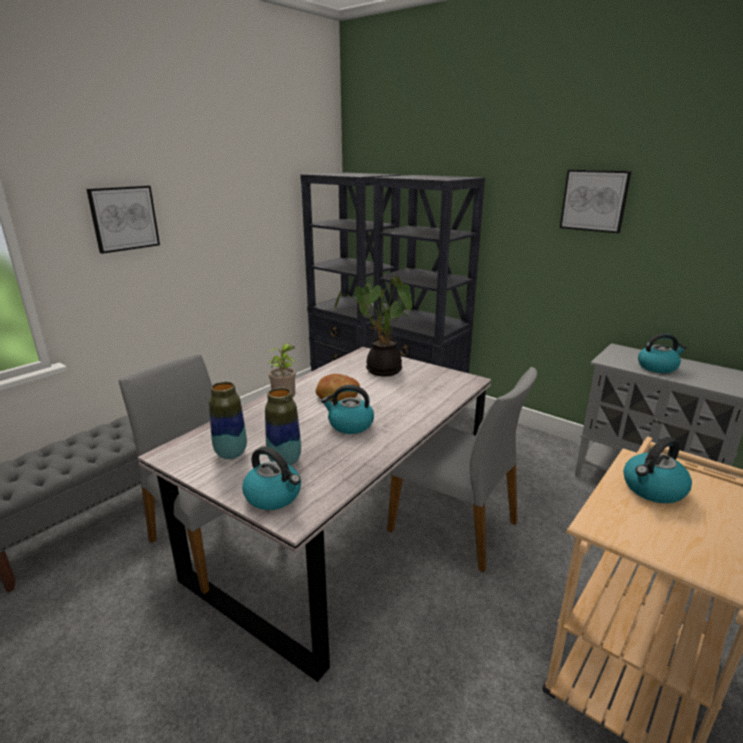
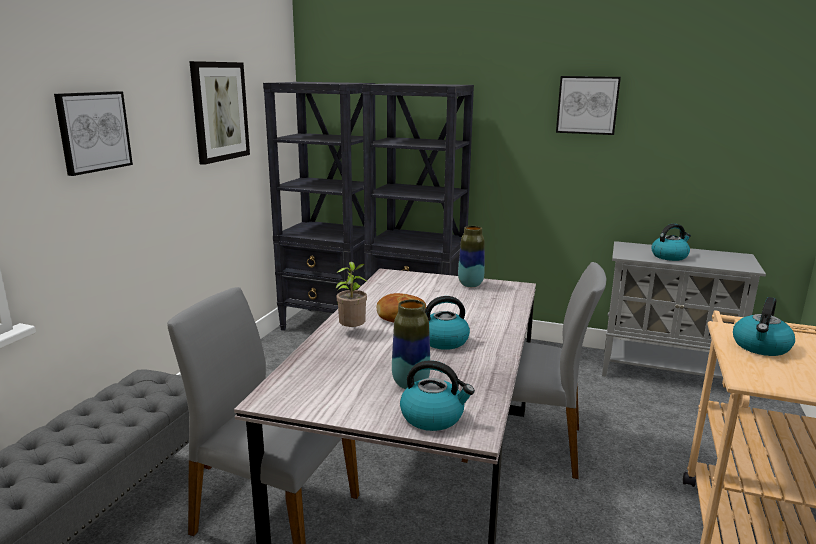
camera: 20 degrees left, 5 degrees down
(231, 454) = (344, 387): vase -> vase (470, 284)
(253, 200) = (219, 111): none -> picture
(380, 370) = (422, 288): potted plant -> none

